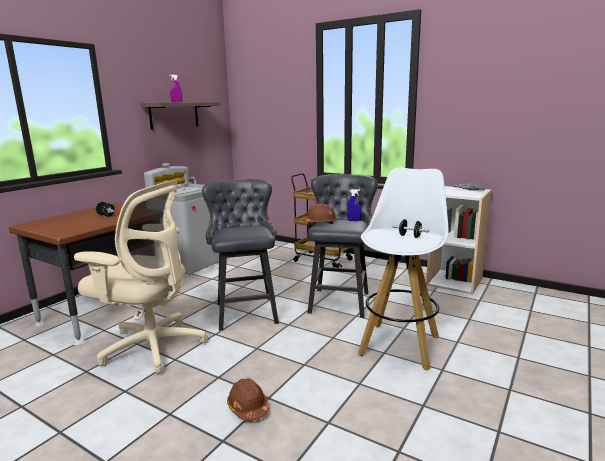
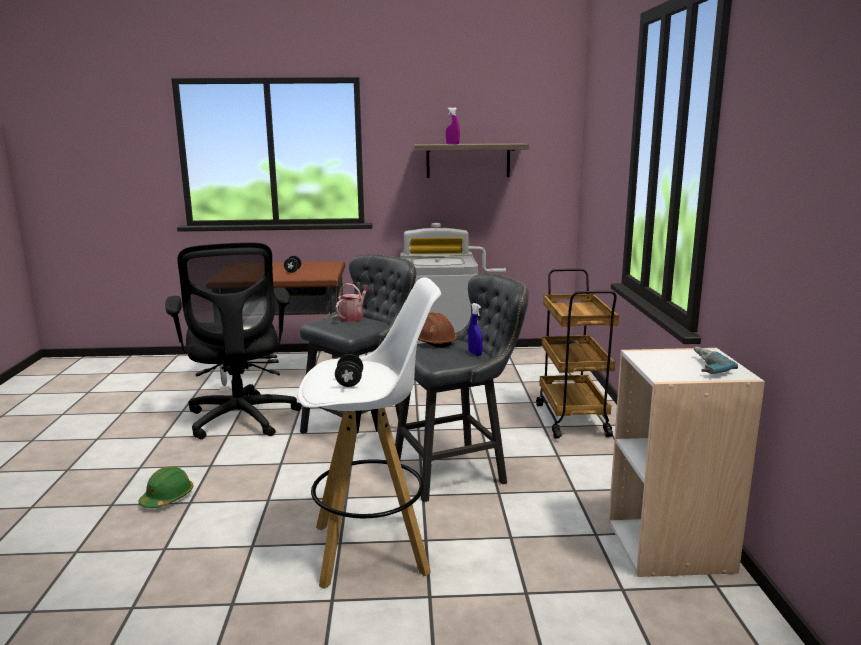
camera: 55 degrees right, 0 degrees up
(147, 346) = (239, 415): beige office chair -> black office chair
(234, 228) = (353, 317): none -> watering can
(248, 407) = (167, 498): brown hard hat -> green hard hat

